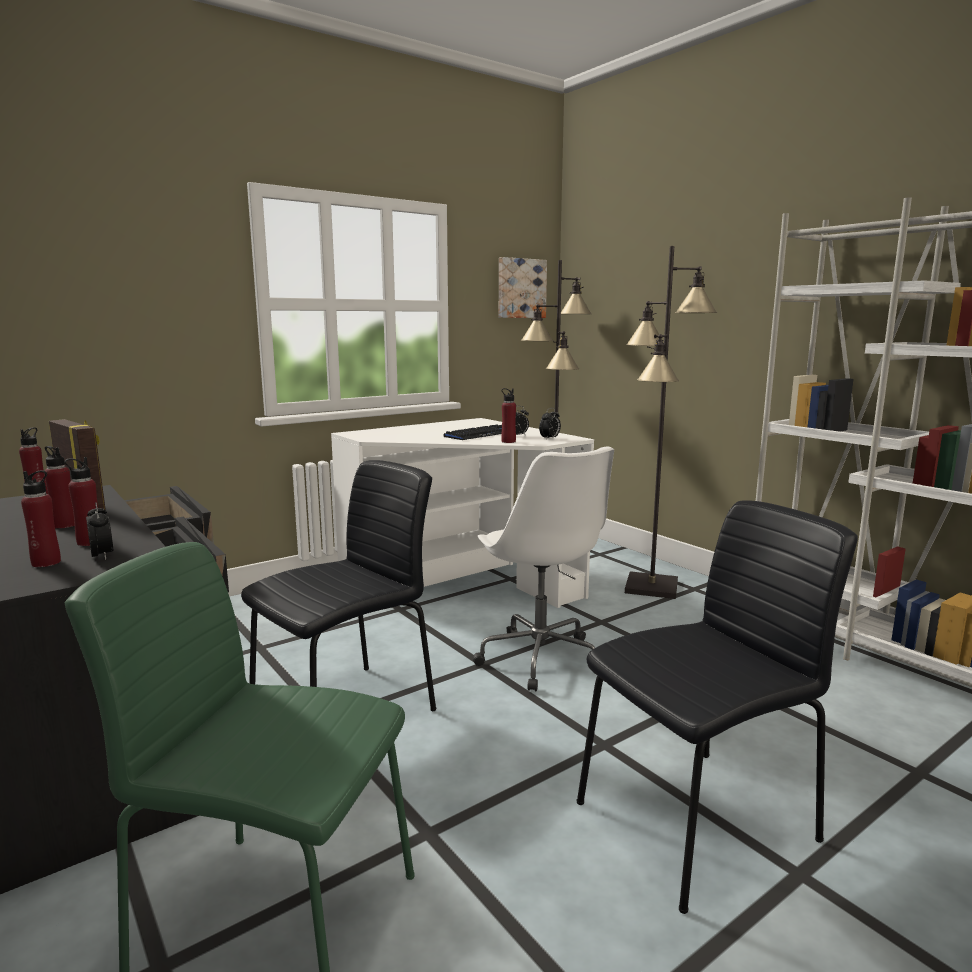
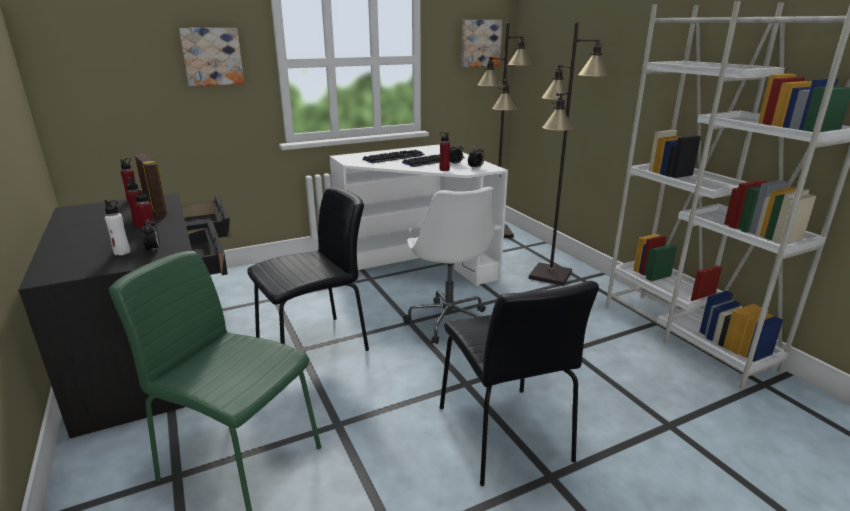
camera: 10 degrees right, 10 degrees up
(46, 563) = (122, 252): red bottle -> white bottle
(162, 289) = (212, 56): none -> picture
(427, 432) = (394, 158): none -> keyboard
(702, 818) = (506, 436): black chair -> black chair turned 90 degrees clockwise

